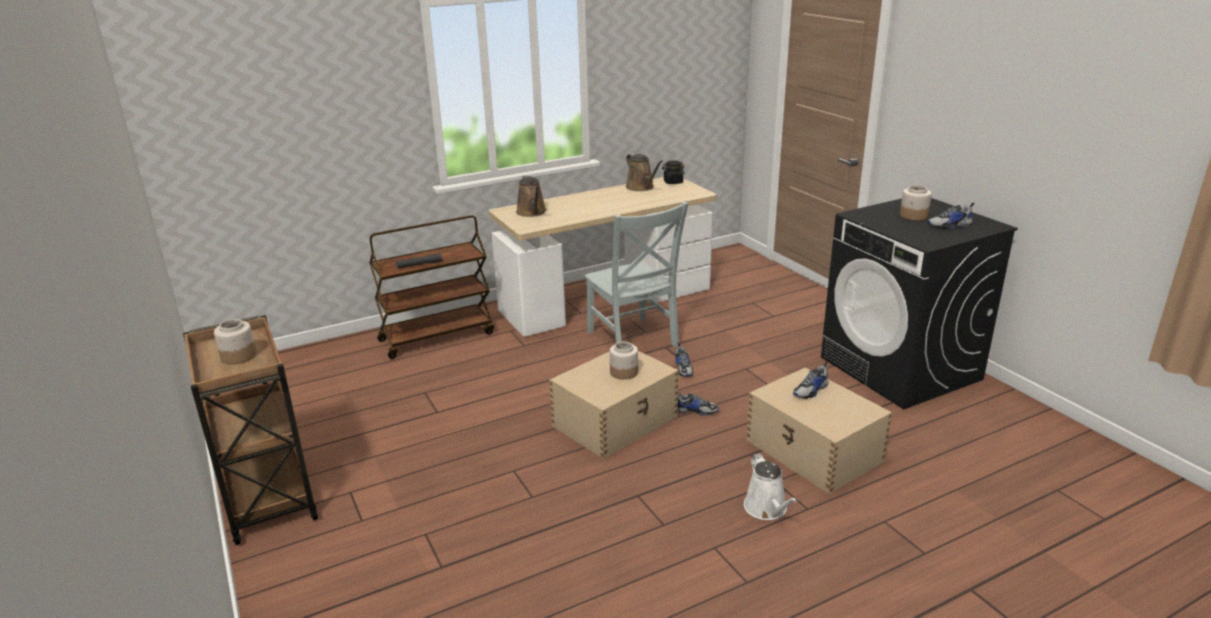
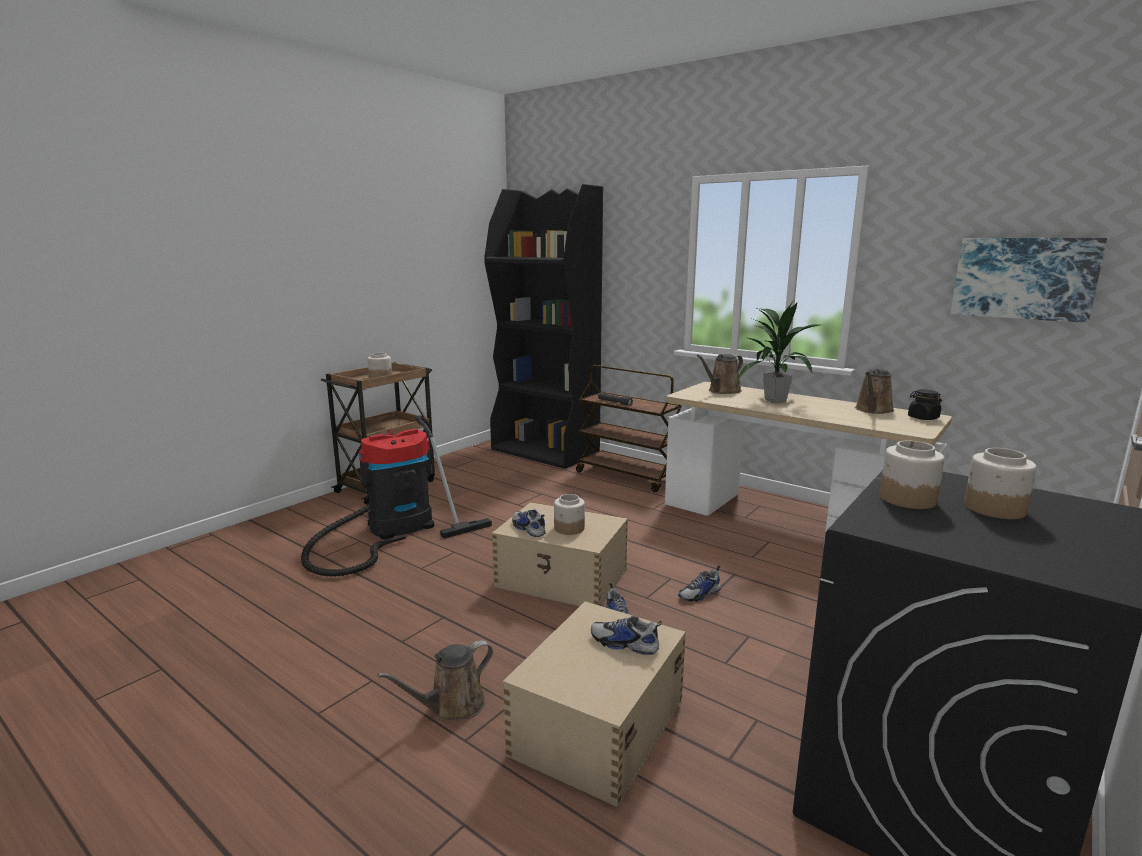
camera: 65 degrees right, 10 degrees down
(304, 363) = (546, 452): none -> black bookcase
(416, 504) = (394, 529): none -> vacuum cleaner
(581, 204) = (775, 400): none -> potted plant
(633, 341) = (724, 554): grey chair -> none
(688, 67) = (1023, 278): none -> picture
(767, 509) = (452, 706): white watering can -> brown watering can
(895, 226) = (907, 499): none -> jar
(949, 225) = (1007, 539): shoe -> shoe (528, 528)

